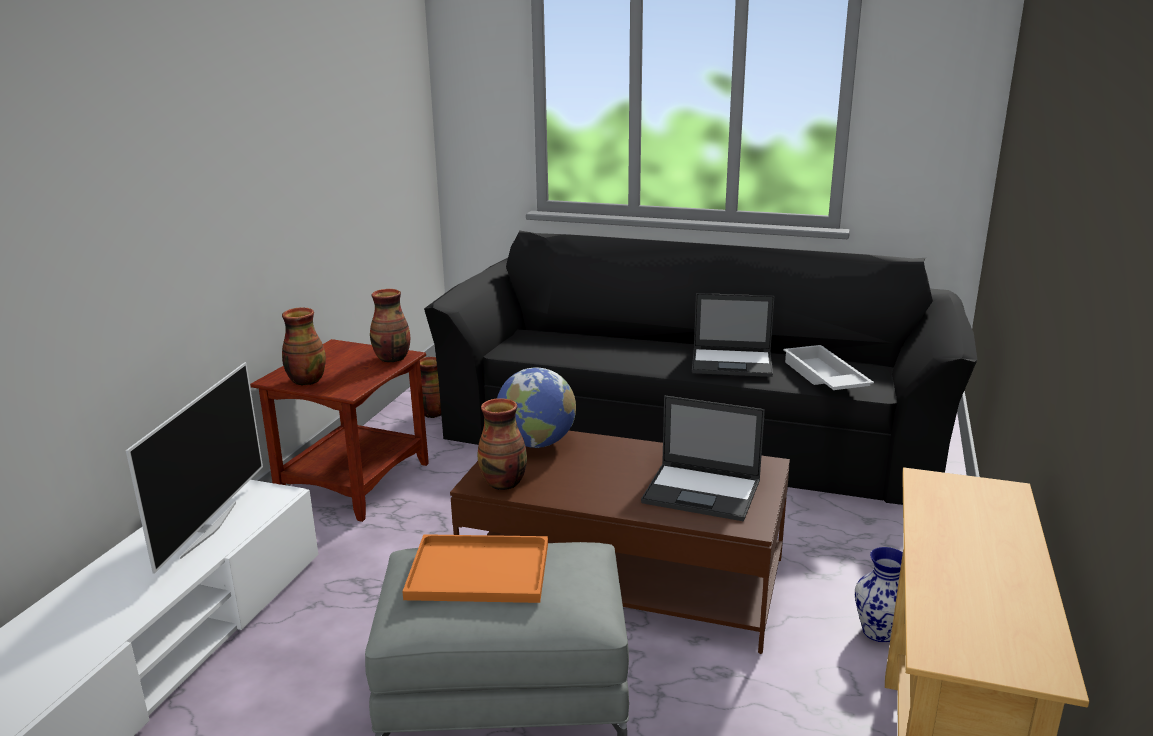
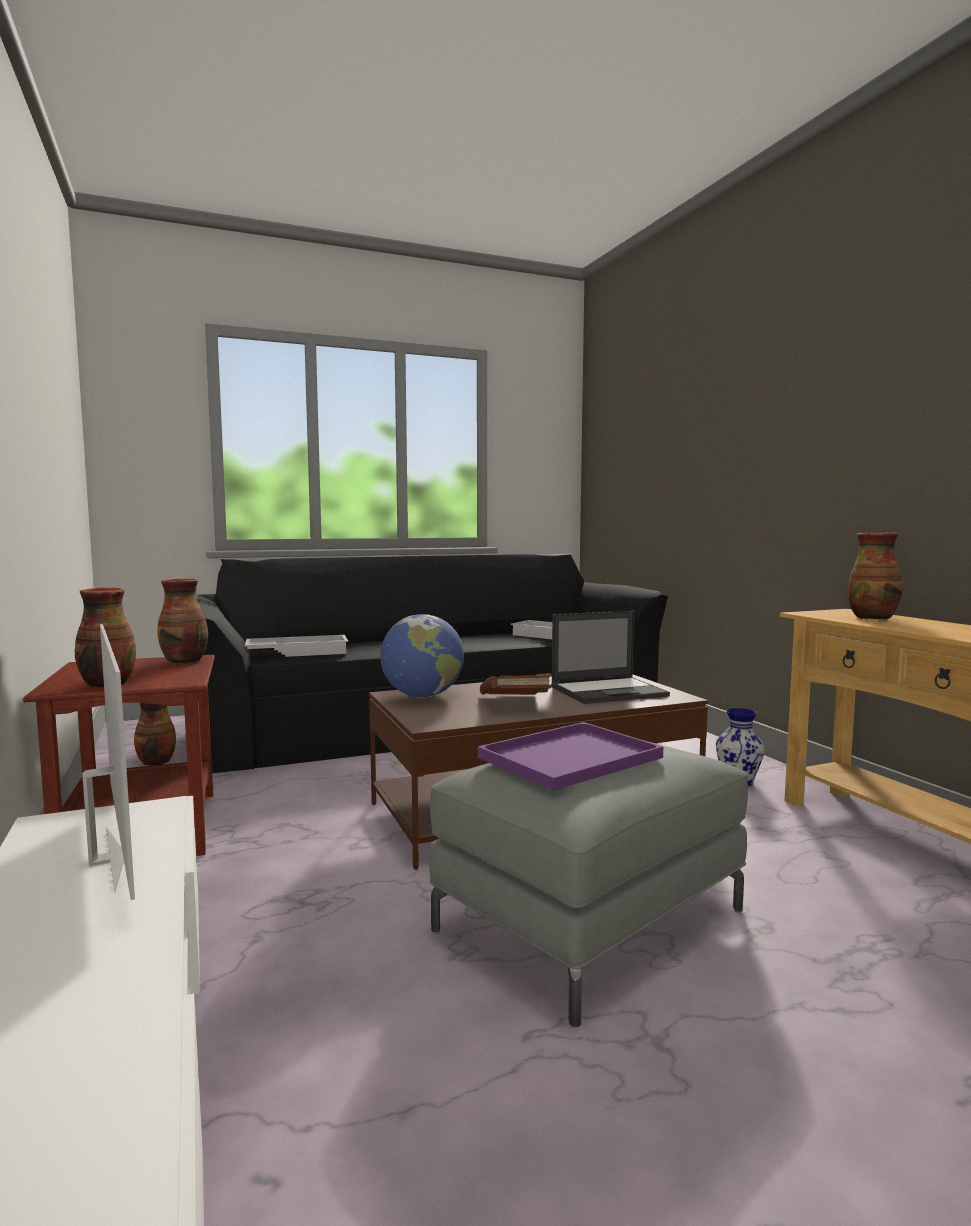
camera: 40 degrees left, 15 degrees down
(475, 572) = (569, 758): orange tray -> purple tray
(504, 483) = (450, 718): vase -> vase (873, 618)
(540, 345) = (298, 652): none -> white tray
(585, 482) = (516, 704): none -> brown book
(733, 363) = (481, 638): laptop -> none

